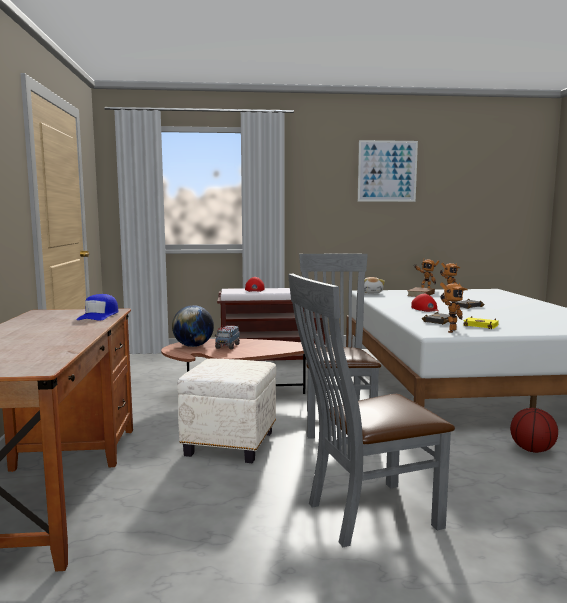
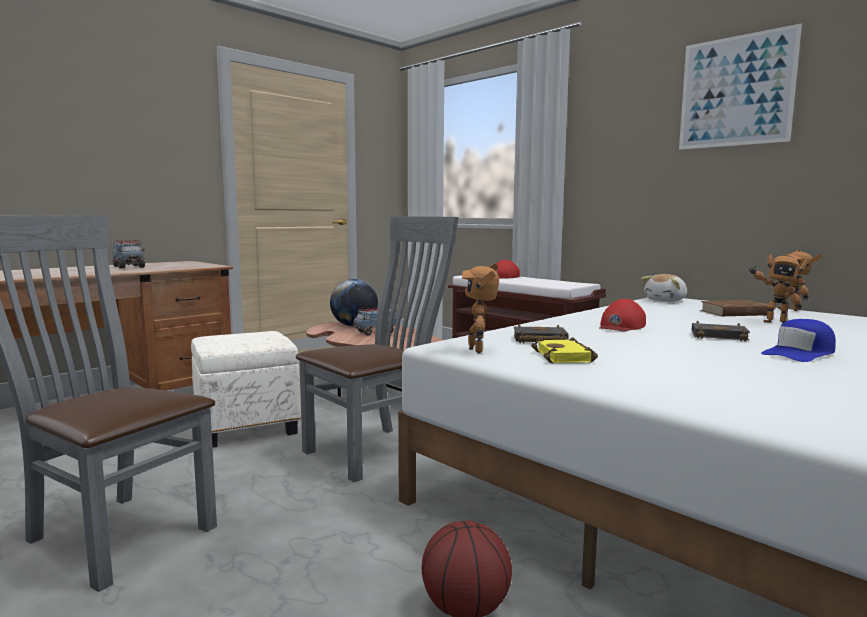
camera: 50 degrees right, 0 degrees up
(49, 324) = (129, 267): none -> toy truck
(99, 316) = (181, 267): blue cap -> blue cap (800, 353)
(449, 331) = (479, 350): toy robot -> toy robot turned 75 degrees clockwise

